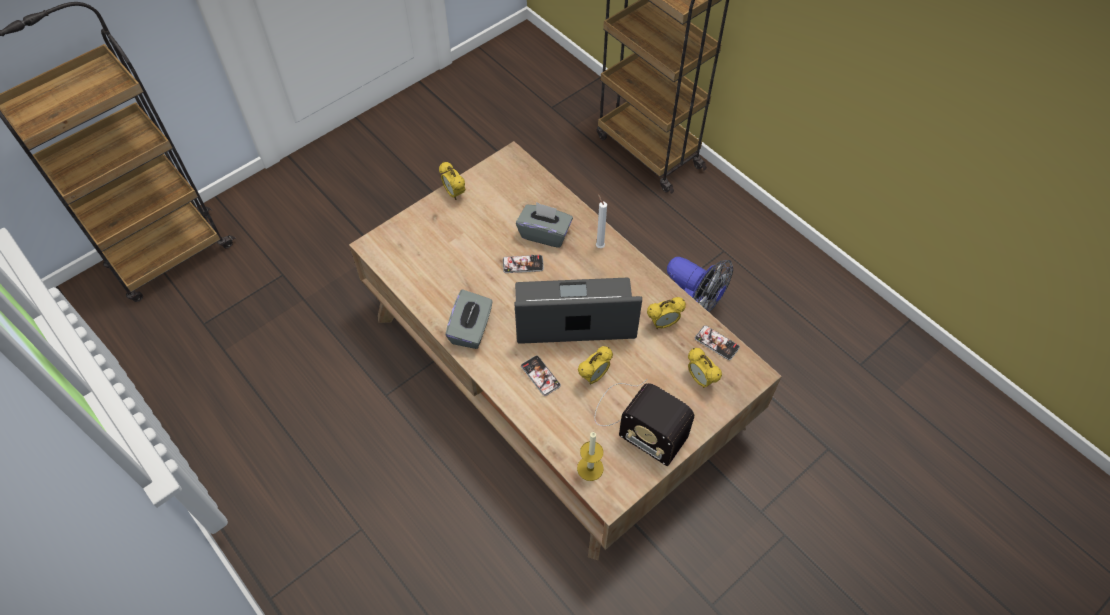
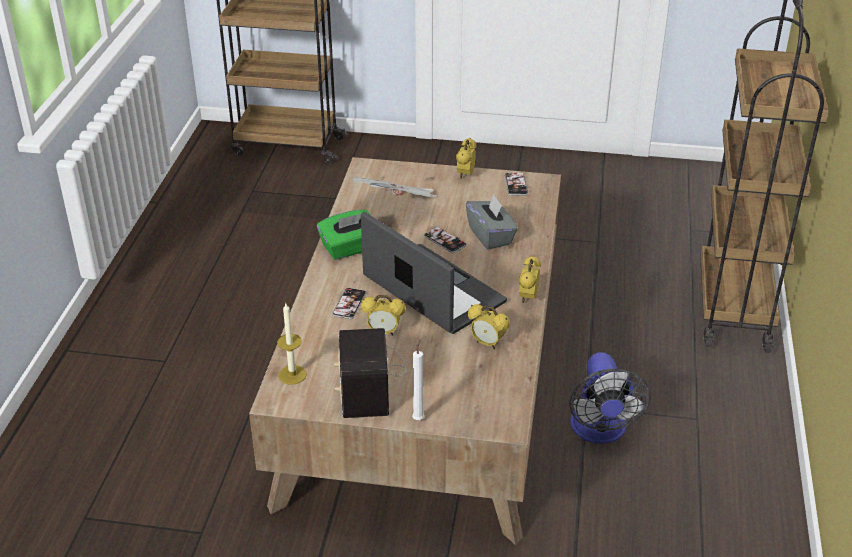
camera: 50 degrees right, 20 degrees down
(451, 261) = (399, 207): none -> newspaper
(471, 329) = (349, 248): grey tissue box -> green tissue box
(599, 245) = (519, 268): white candle -> white candle (418, 418)
(700, 379) = (457, 394): alarm clock -> alarm clock (528, 297)
(716, 343) = (509, 385): phone -> phone (516, 185)

